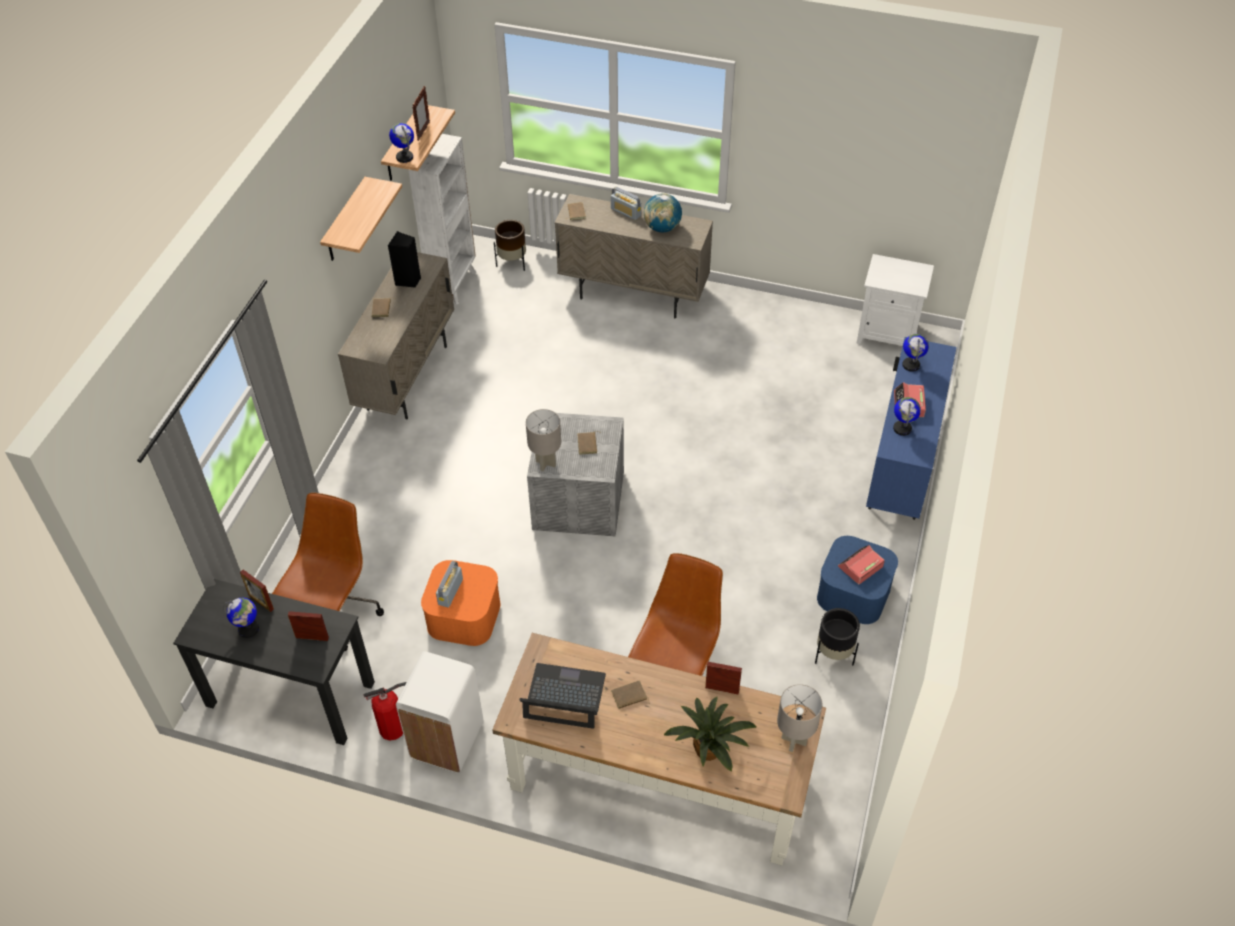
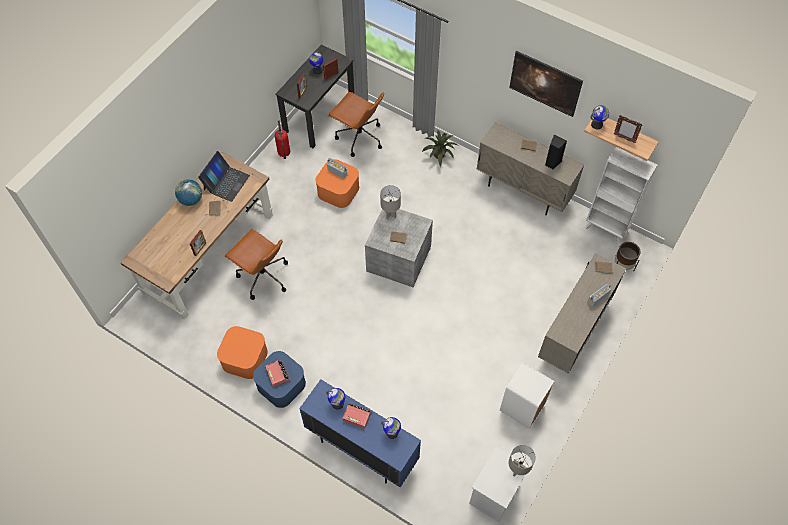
camera: 105 degrees right, 10 degrees up
(345, 221) = (543, 92): shelf -> picture
(448, 740) = (268, 172): white trash can -> white trash can (522, 408)
(662, 228) = (575, 317): globe -> globe (191, 200)
(709, 748) = (171, 234): potted plant -> potted plant (439, 155)
(793, 741) = (157, 271): grey table lamp -> grey table lamp (517, 470)
(833, 655) = (244, 358): black planter -> orange storage box

